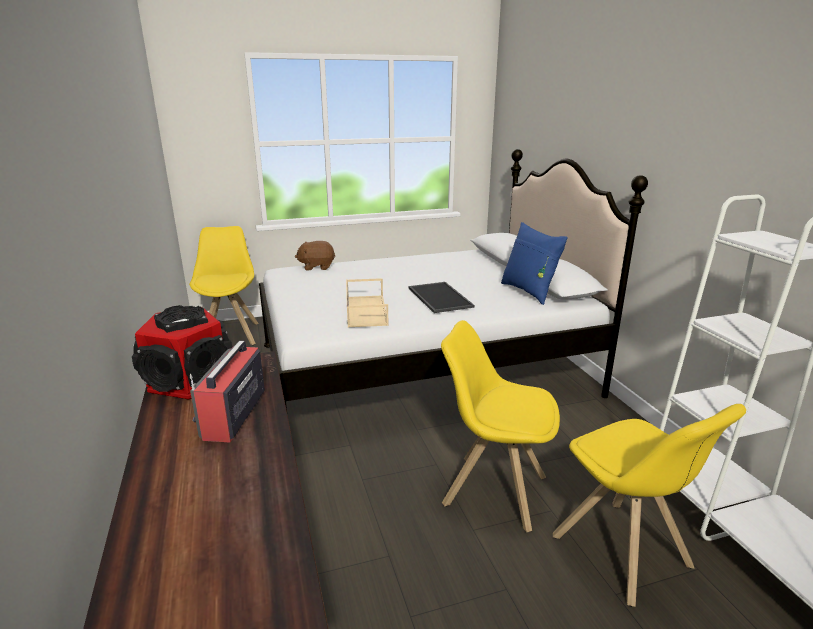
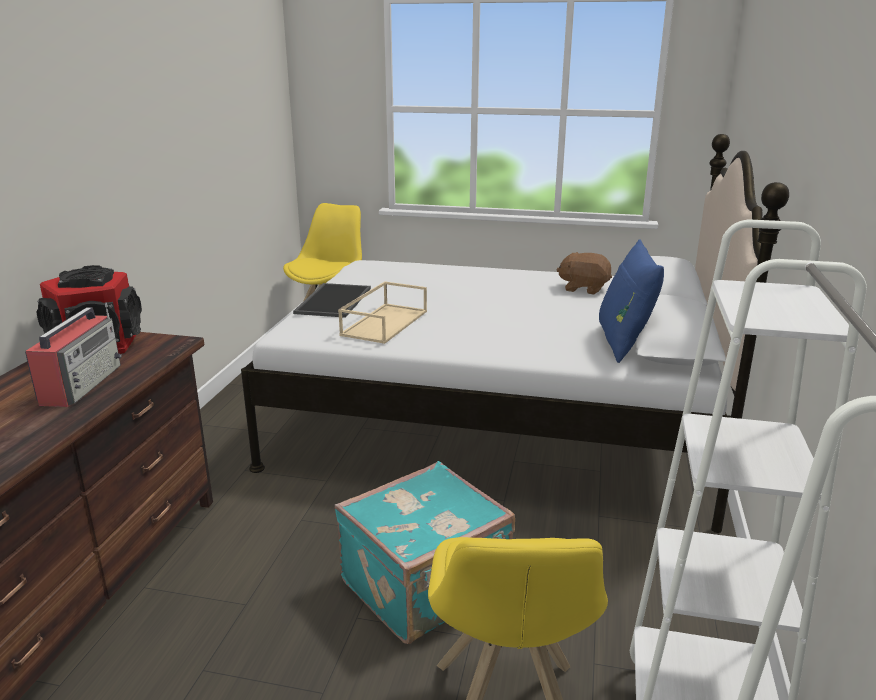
camera: 30 degrees right, 0 degrees up
(233, 415) = (82, 384): radio -> radio turned 150 degrees clockwise
(317, 267) = (405, 265): brown plush toy -> brown plush toy (584, 288)
(438, 297) = (490, 325): tray -> tray (332, 300)
(494, 490) = (427, 586): yellow chair -> turquoise suitcase

